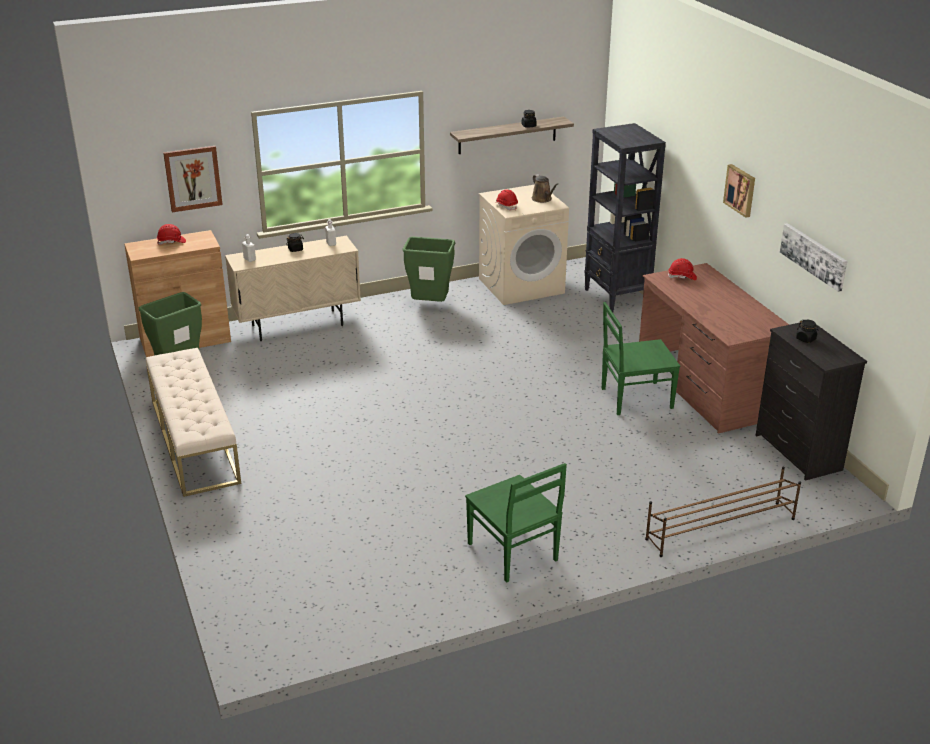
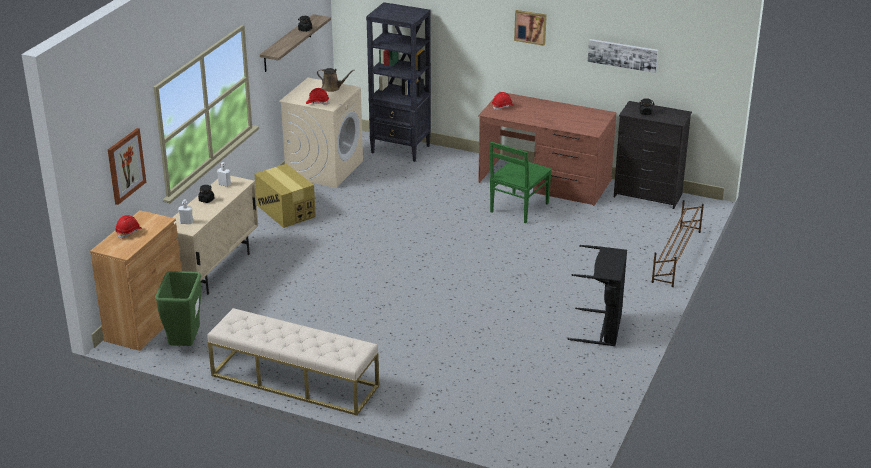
camera: 45 degrees left, 0 degrees up
(430, 305) = (285, 211): green trash can -> cardboard box
(513, 553) = (602, 328): green chair -> black laundry basket

